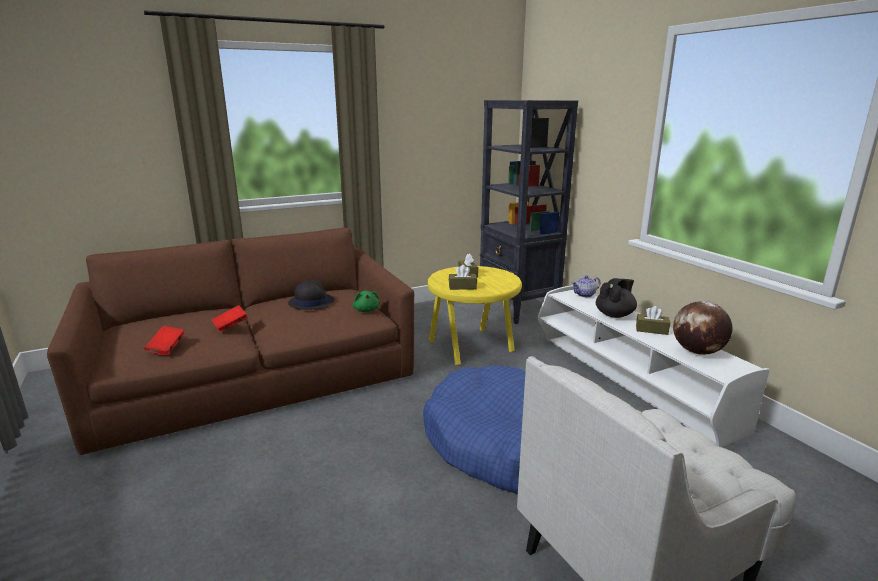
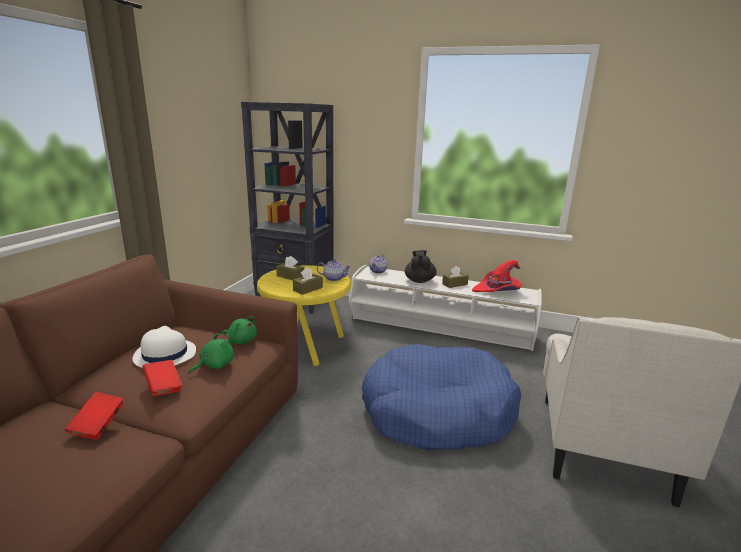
camera: 45 degrees left, 0 degrees up
(166, 348) = (41, 503): red book -> red book (163, 386)
(311, 302) = (164, 354): black hat -> white hat
(327, 319) = (215, 365): none -> green plush toy
(501, 285) = (334, 278): none -> teapot
(697, 352) = (497, 290): globe -> red hat

